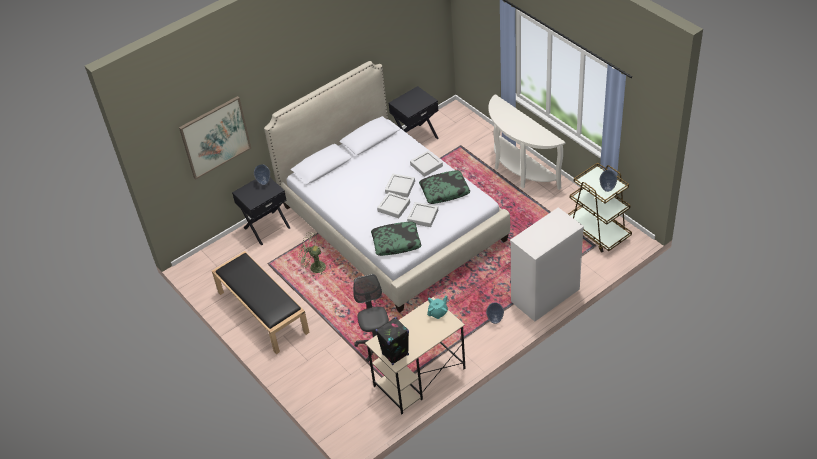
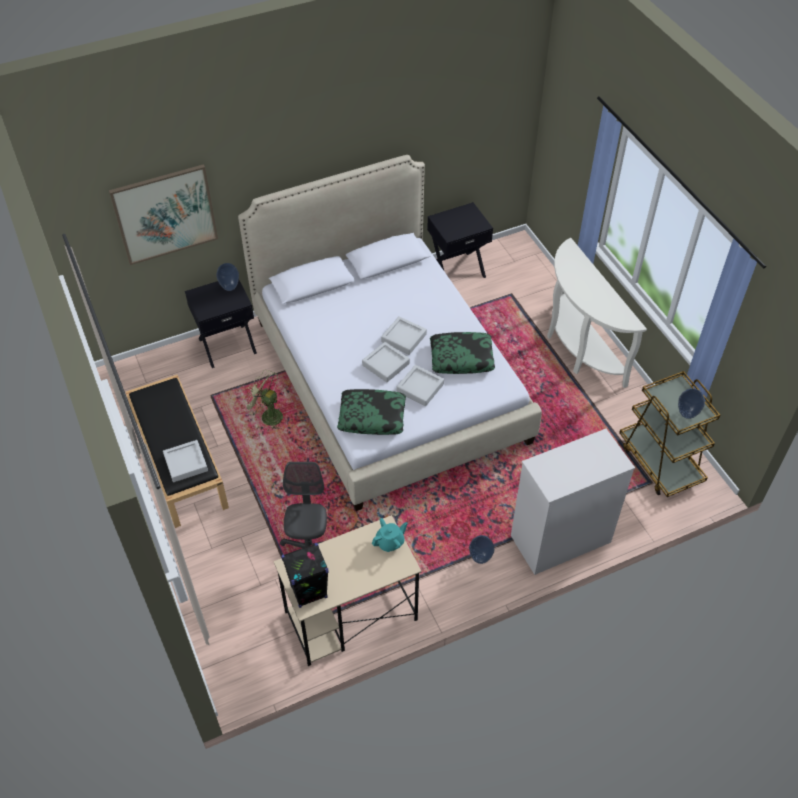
camera: 10 degrees right, 5 degrees up
(426, 165) = (449, 315): grey tray -> grey tray (186, 463)

